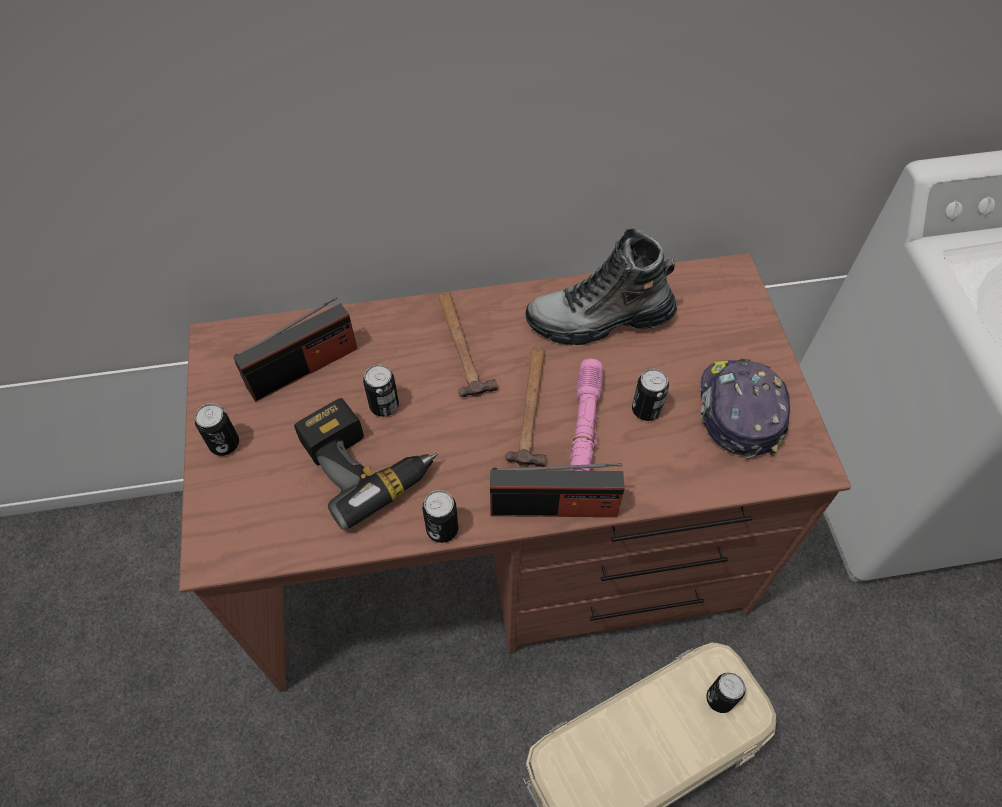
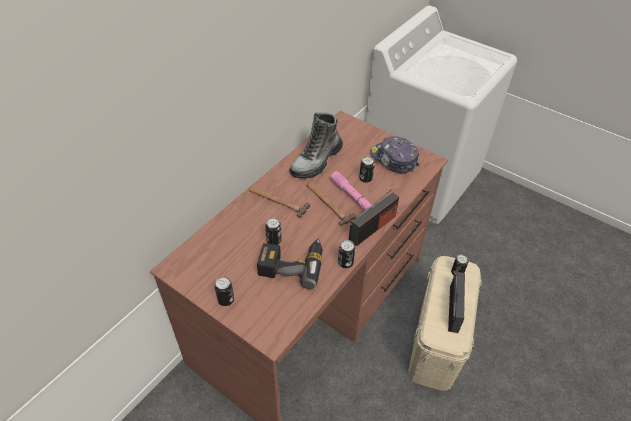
camera: 45 degrees left, 10 degrees down
(303, 368) = (224, 251): radio -> radio (454, 309)

